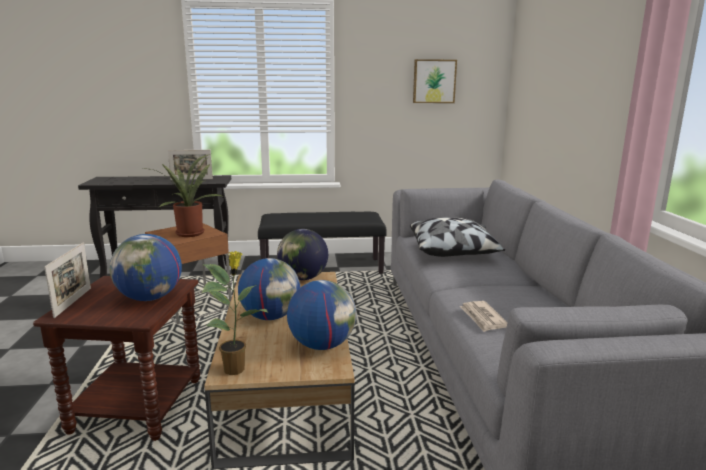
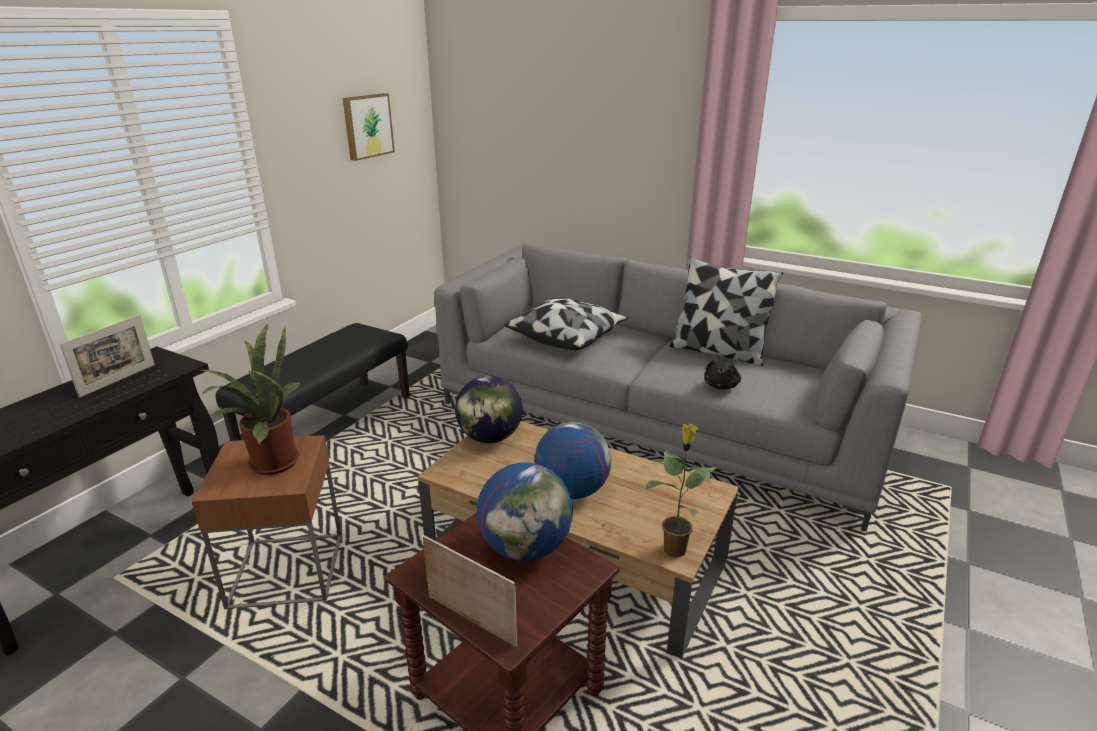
camera: 55 degrees left, 10 degrees up
(322, 345) = (665, 481): globe -> none
(483, 318) = (721, 386): newspaper -> black plush toy
(549, 304) = (718, 352): none -> pillow

